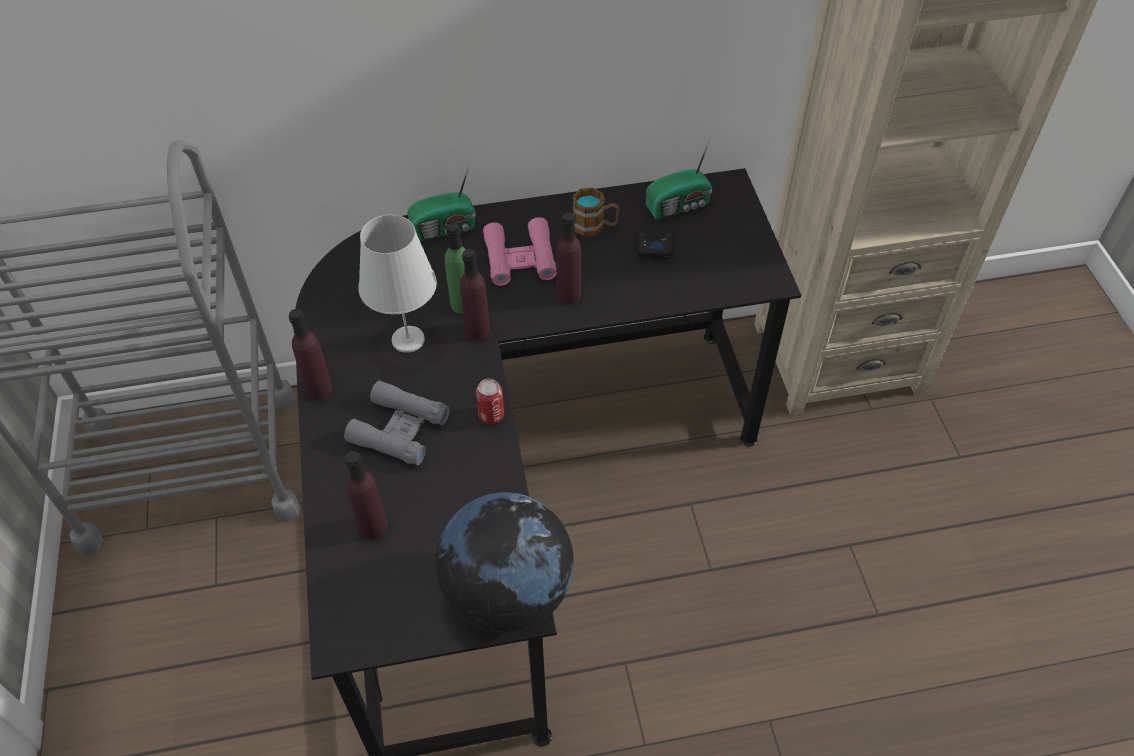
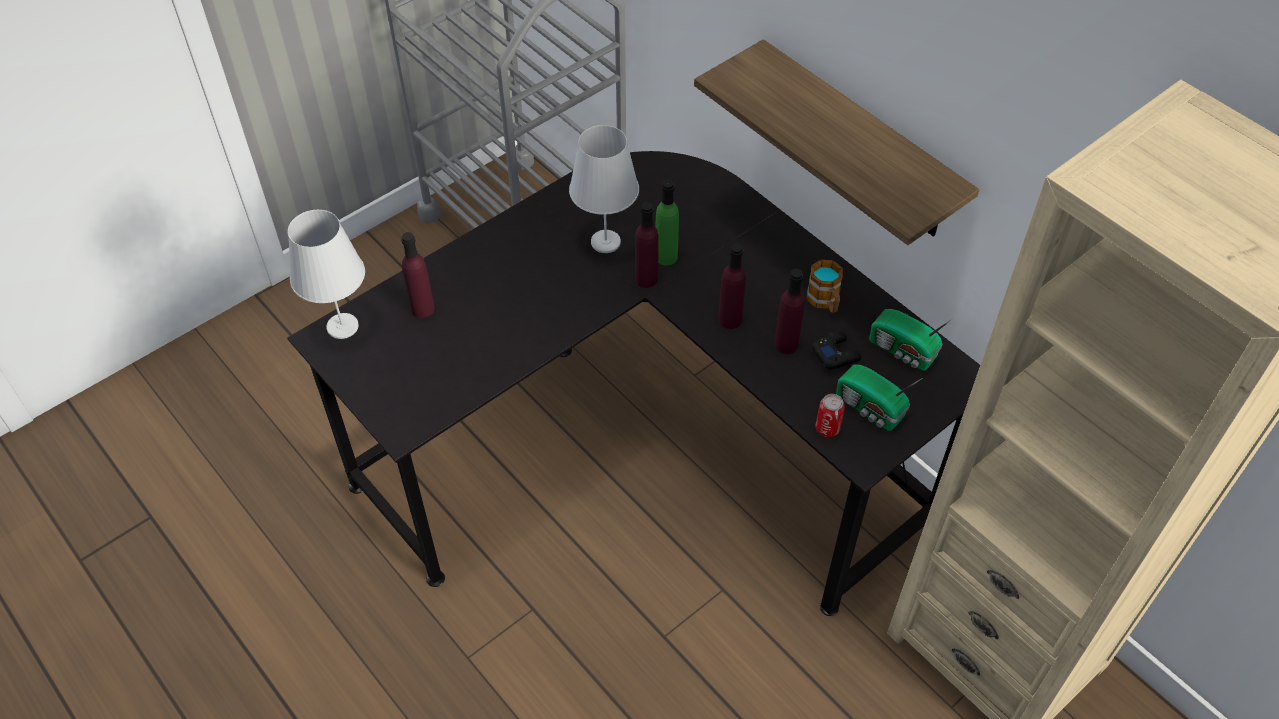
camera: 60 degrees right, 0 degrees up
(319, 389) = (522, 216): purple bottle -> purple bottle (786, 344)
(338, 613) = (342, 326): none -> white table lamp
(399, 429) = (516, 280): grey binoculars -> none
(445, 228) = (740, 206): radio -> radio (870, 409)
(491, 415) = (567, 328): can -> can (827, 428)
(508, 592) = (412, 415): globe -> none
(520, 258) = (745, 269): pink binoculars -> none
(538, 78) = (859, 143): none -> shelf

